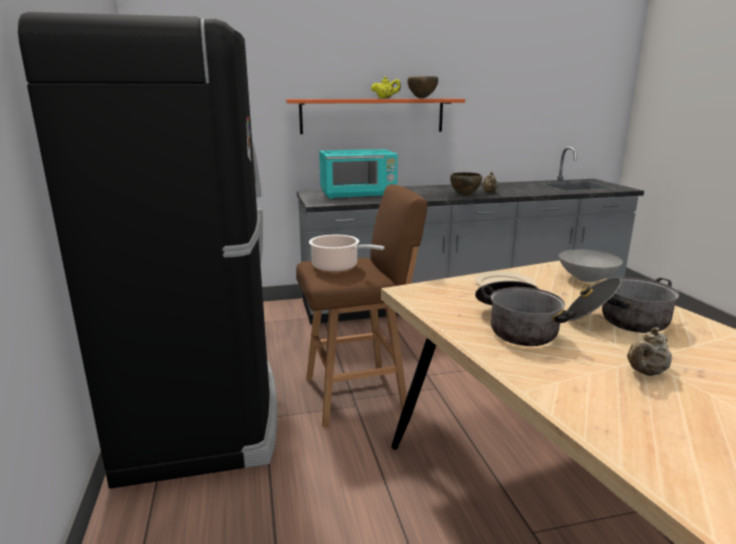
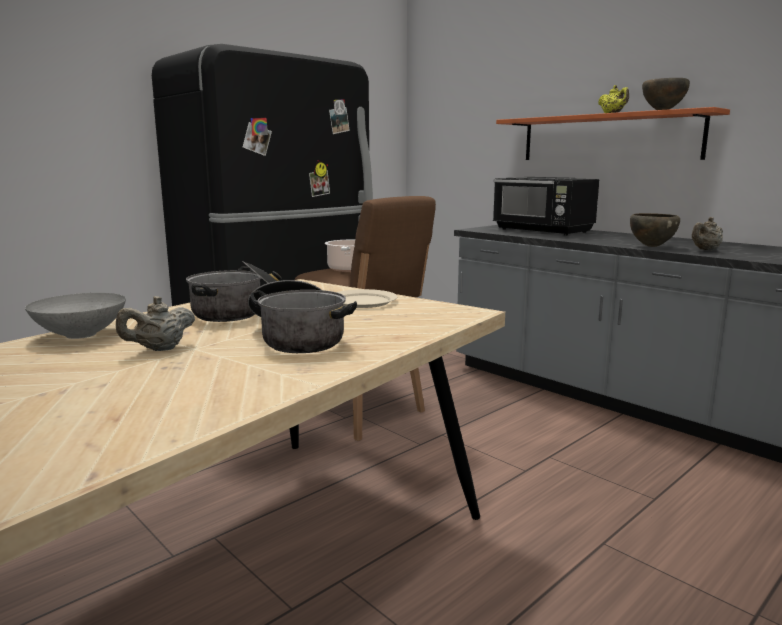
camera: 60 degrees right, 5 degrees down
(358, 195) = (543, 231): turquoise microwave -> black microwave
(587, 279) = (438, 323): grey bowl -> grey bowl (79, 335)
(645, 372) = (159, 349): beige teapot -> beige teapot turned 60 degrees counterclockwise

